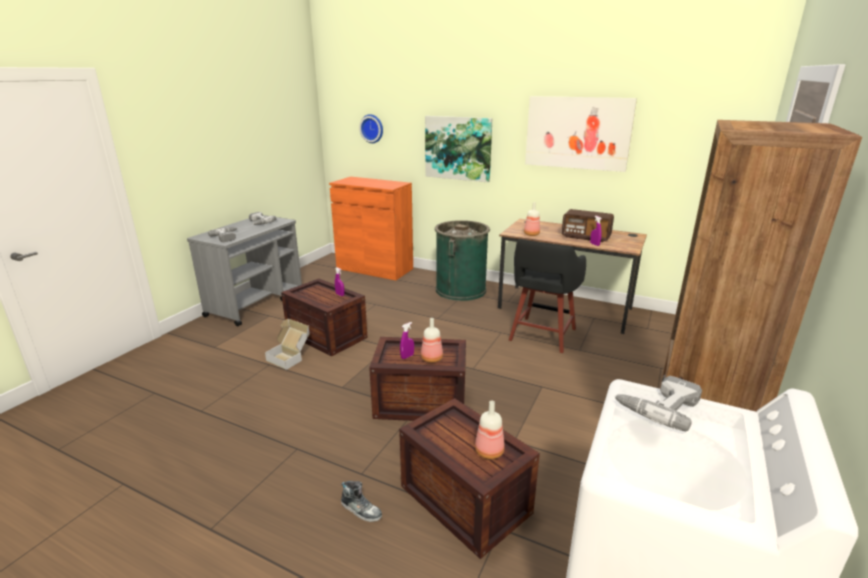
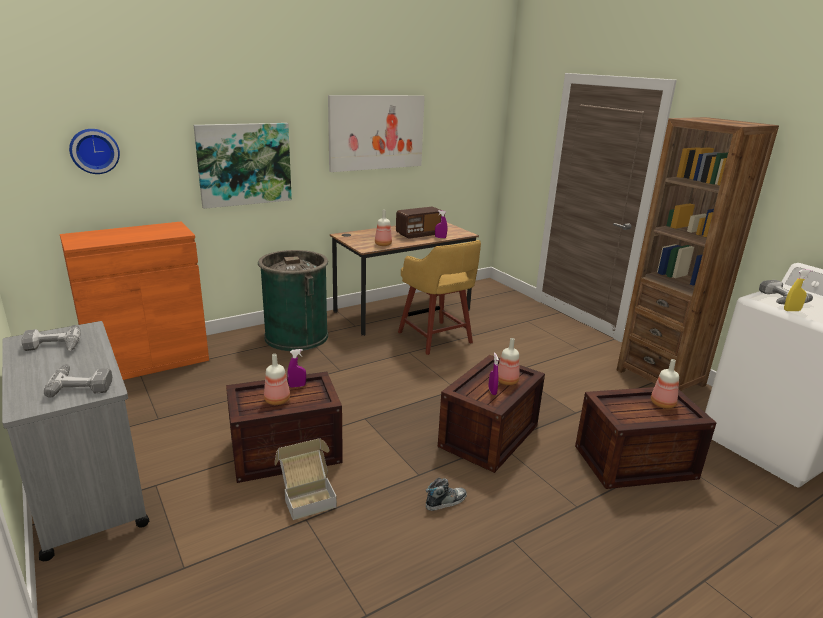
camera: 60 degrees left, 0 degrees up
(318, 295) = (277, 400): none -> bottle
(361, 510) = (627, 522): shoe -> shoe (446, 501)
(541, 335) = (436, 338): black stool -> yellow stool
(621, 418) = (791, 310): none -> yellow spray bottle

